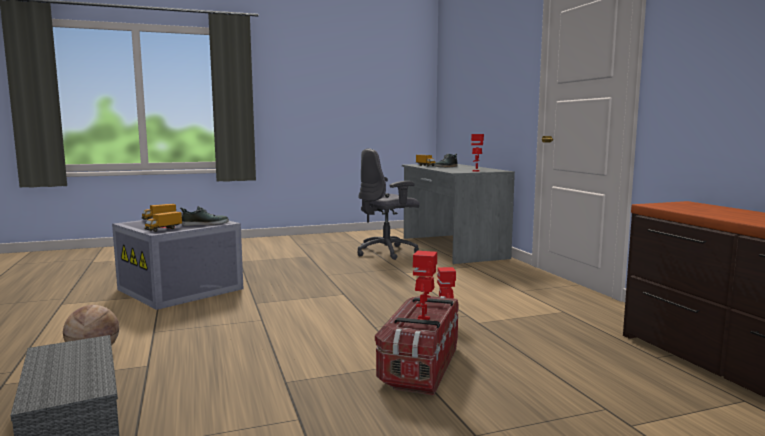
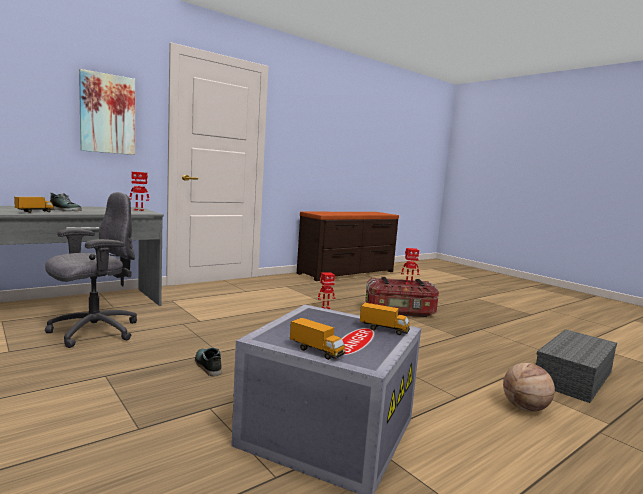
camera: 110 degrees left, 0 degrees up
(205, 224) = (327, 317): shoe -> shoe (207, 365)
(387, 252) = (93, 332): grey office chair -> grey office chair turned 90 degrees counterclockwise
(505, 80) = (107, 114): none -> picture

